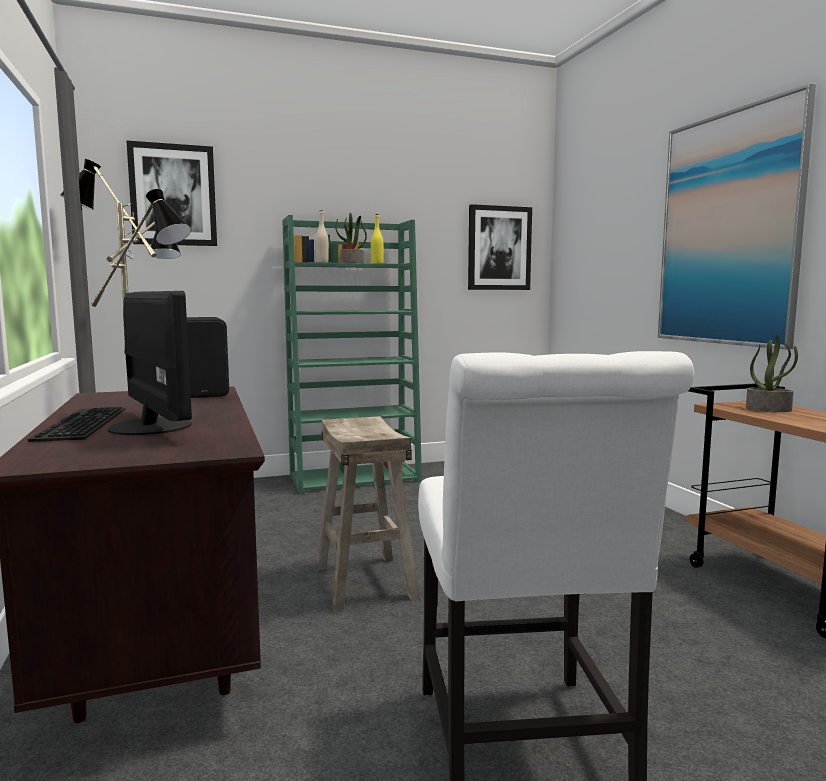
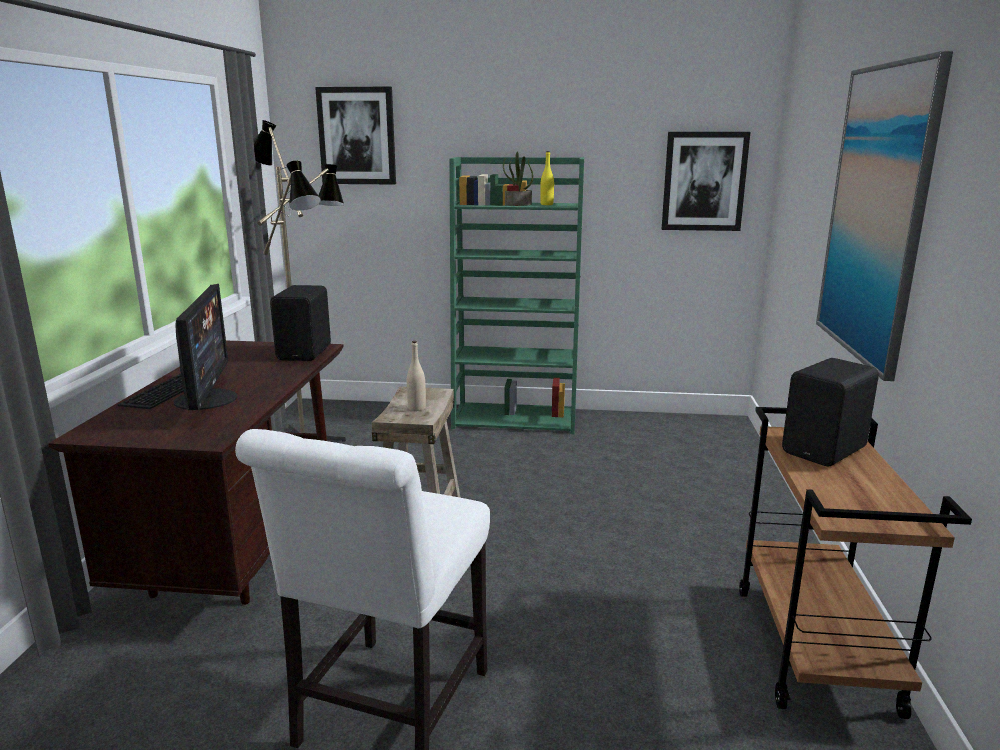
camera: 25 degrees right, 10 degrees up
(322, 262) = (485, 205): beige bottle -> beige bottle (416, 408)
(769, 409) = (826, 451): potted plant -> black speaker

